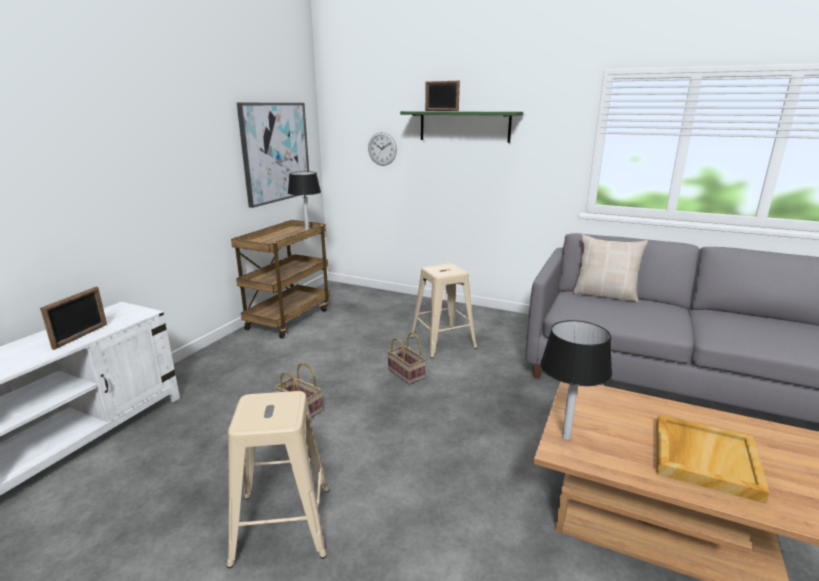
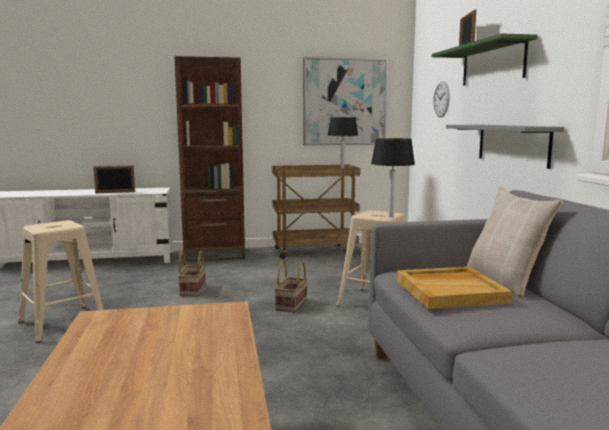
camera: 55 degrees right, 10 degrees down
(203, 365) = (214, 254): none -> brown bookcase
(496, 192) = (512, 144): none -> grey shelf
(566, 438) = (121, 316): black table lamp -> black table lamp (390, 216)
(703, 458) = (126, 377): beige tray -> beige tray (450, 291)

